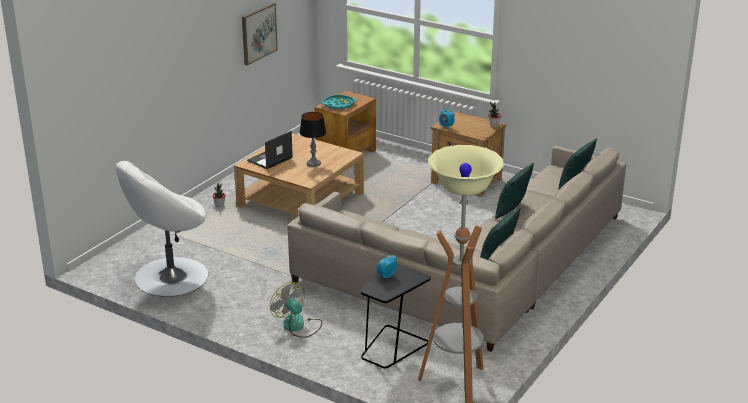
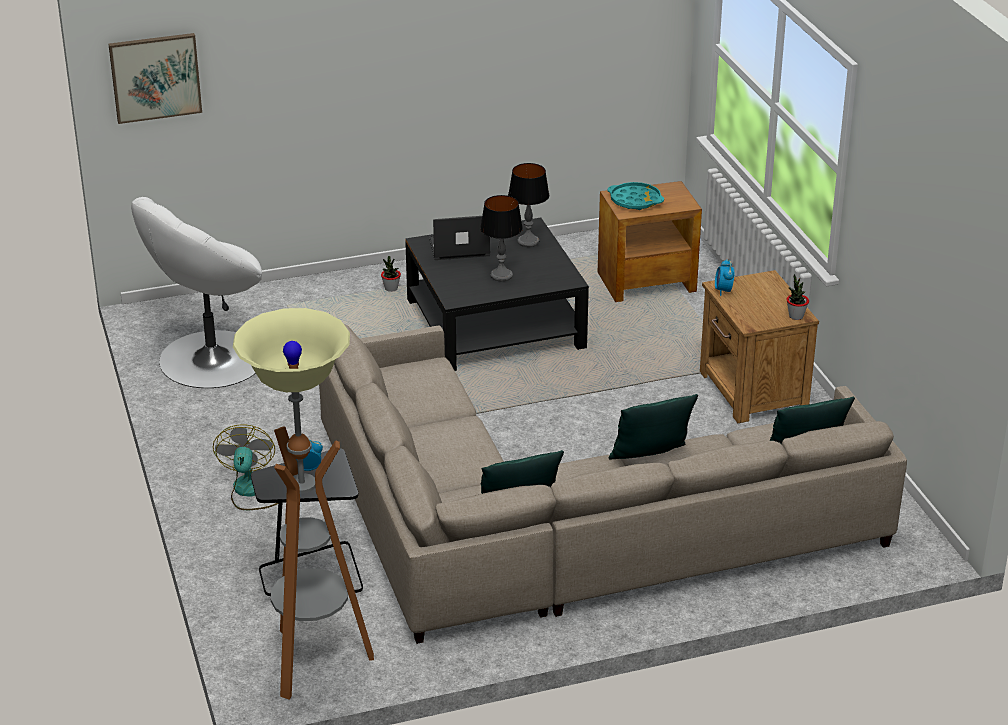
camera: 40 degrees right, 5 degrees up
(170, 276) = (210, 359): white armchair -> white armchair turned 45 degrees counterclockwise
(258, 33) = (548, 53): picture -> picture (155, 77)
(300, 200) = (495, 323): beige coffee table -> black coffee table
(301, 144) = (528, 242): none -> table lamp

